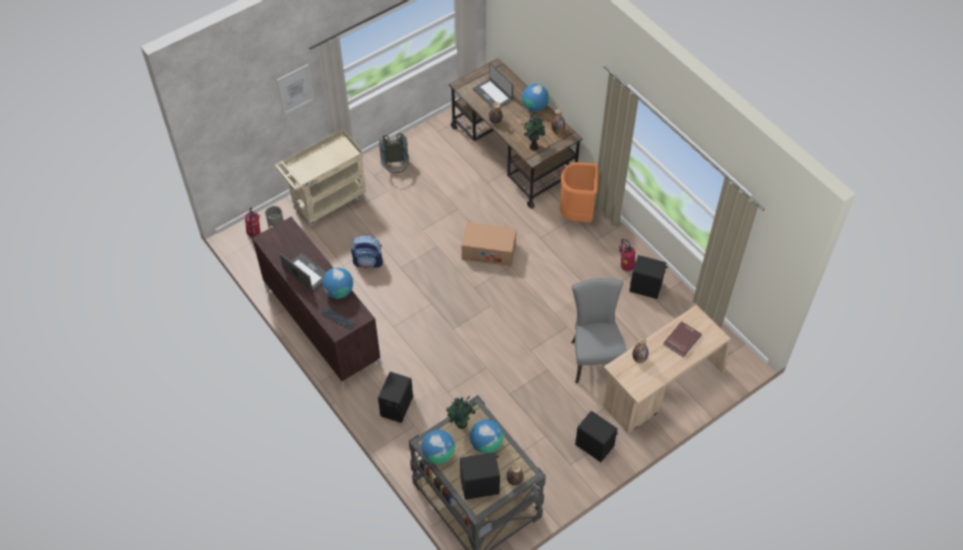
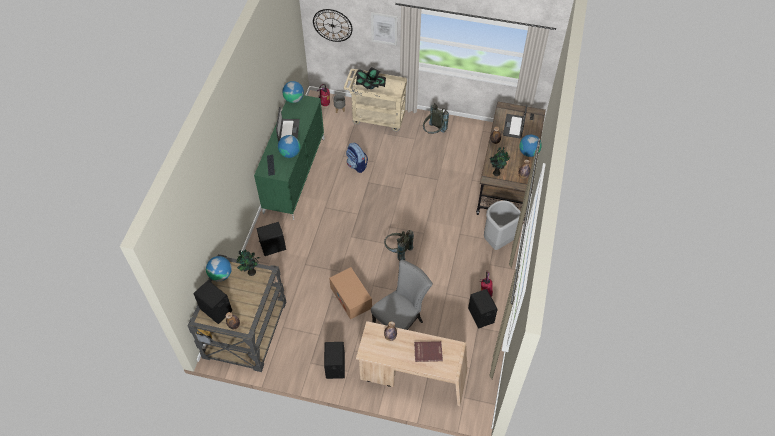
camera: 50 degrees right, 0 degrees up
(232, 128) = (332, 25): none -> wall clock
(316, 167) = (370, 87): none -> potted plant
(321, 325) = (294, 175): brown dresser -> green dresser
(486, 444) = (248, 294): globe -> globe (294, 99)
(488, 251) = (423, 215): cardboard box -> cardboard box (351, 297)
(510, 301) = (397, 251): none -> grey backpack
(577, 214) = (498, 240): orange trash can -> grey trash can

